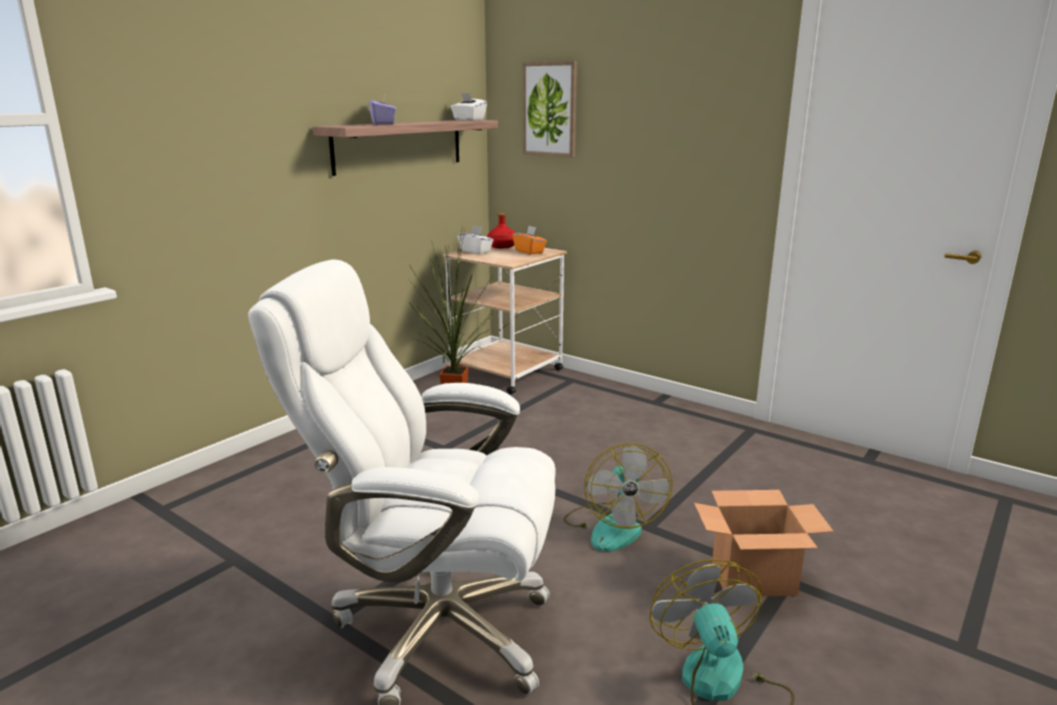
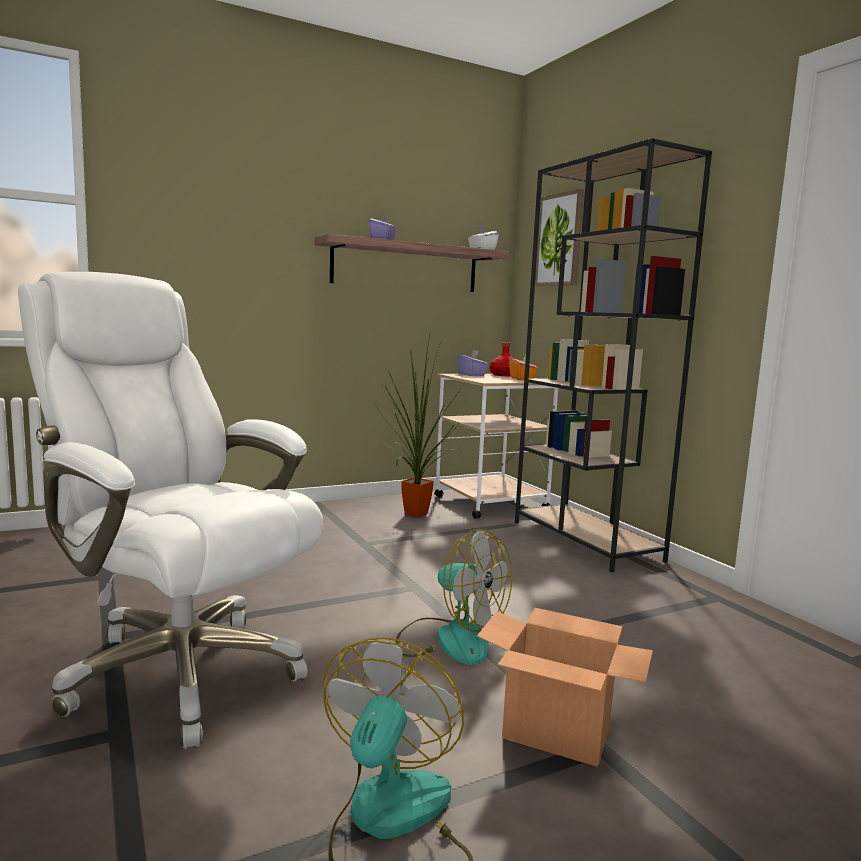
camera: 25 degrees right, 10 degrees down
(475, 251) = (471, 375): white tissue box -> purple tissue box
(613, 526) = (449, 639): fan -> fan turned 75 degrees counterclockwise
(620, 397) = (586, 541): none -> bookcase

